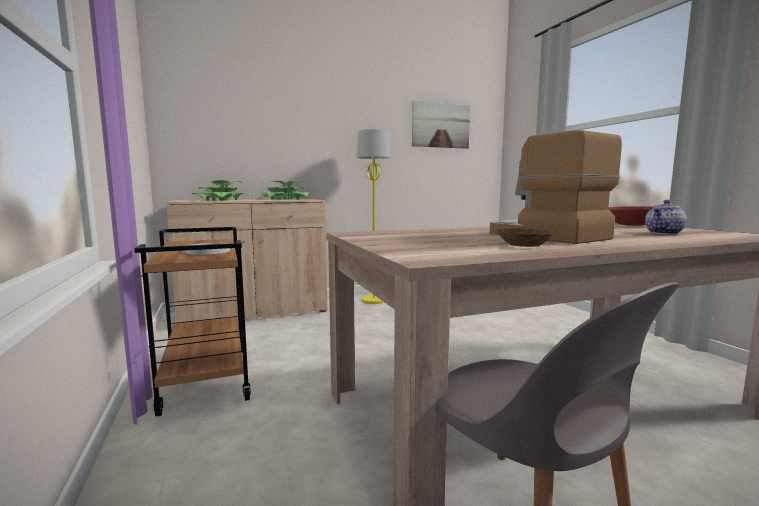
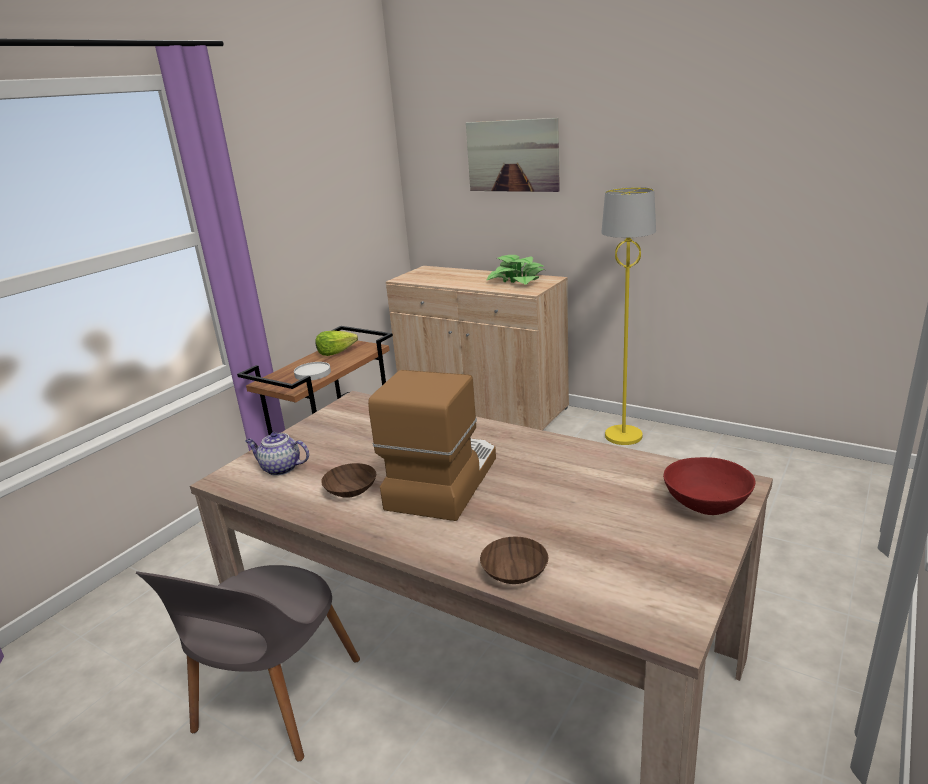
camera: 55 degrees right, 15 degrees up
(191, 244) = (336, 352): none -> lettuce
(222, 200) = (451, 275): potted plant -> none
(441, 125) = (805, 157): picture -> picture (512, 156)
(664, 233) = (590, 544): teapot -> teapot (280, 468)
(691, 240) = (514, 570): none -> brown bowl

